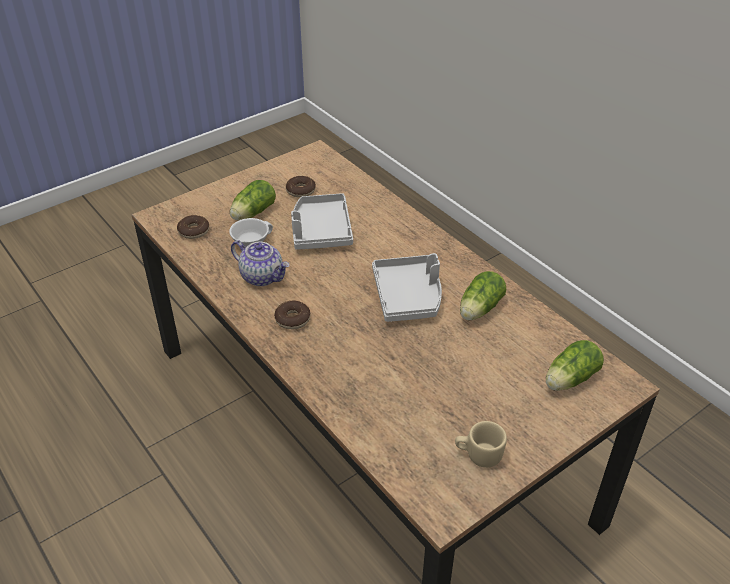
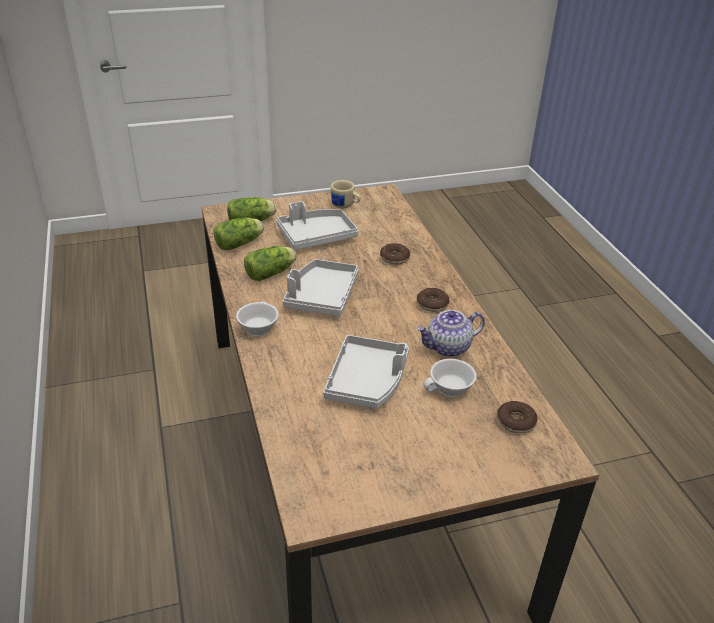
camera: 160 degrees left, 5 degrees down
(252, 213) = (439, 427): lettuce -> lettuce (240, 243)
(262, 276) = (448, 347): teapot -> teapot turned 75 degrees counterclockwise
(301, 191) = (365, 445): donut -> donut (394, 258)
(442, 249) = (257, 327): none -> white cup
(473, 379) = (316, 236): none -> grey tray

